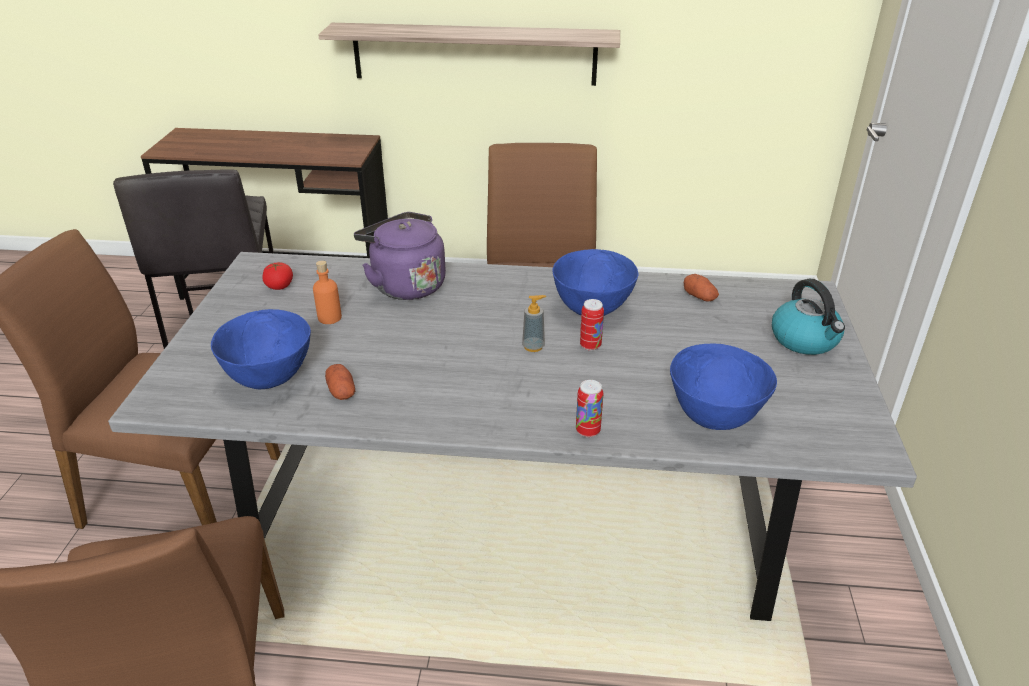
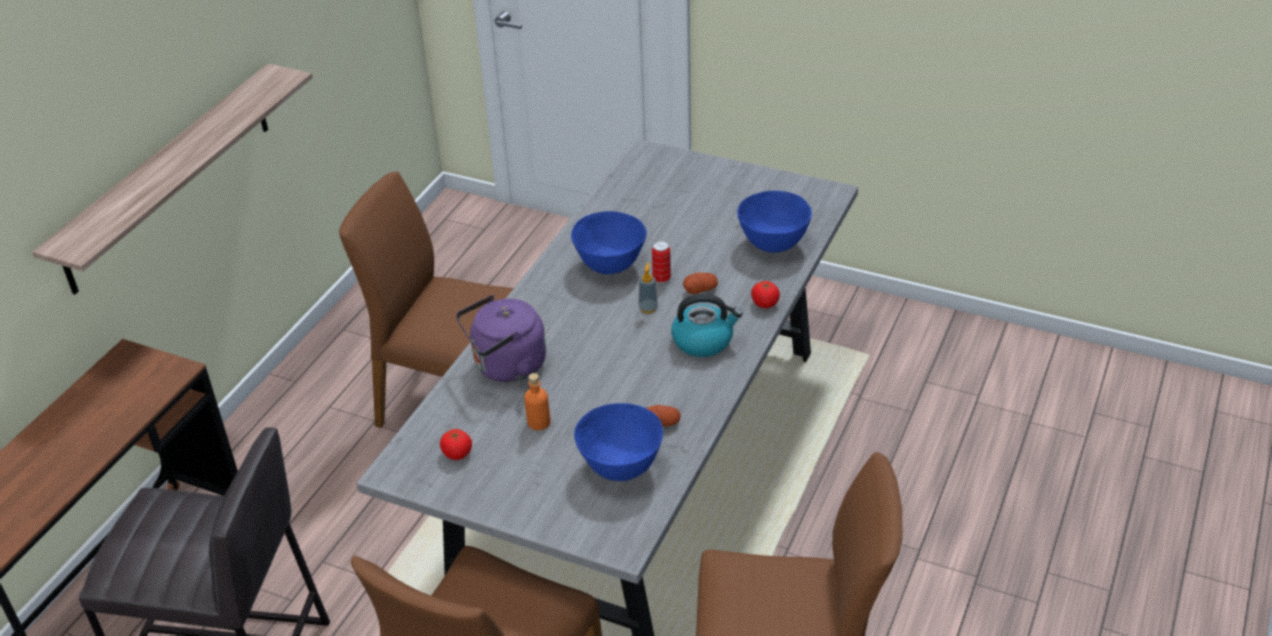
camera: 70 degrees left, 5 degrees up
(588, 431) = (765, 303): can -> tomato
(699, 296) = (621, 206): potato -> potato (700, 290)
(805, 340) = (705, 177): kettle -> kettle (703, 341)

